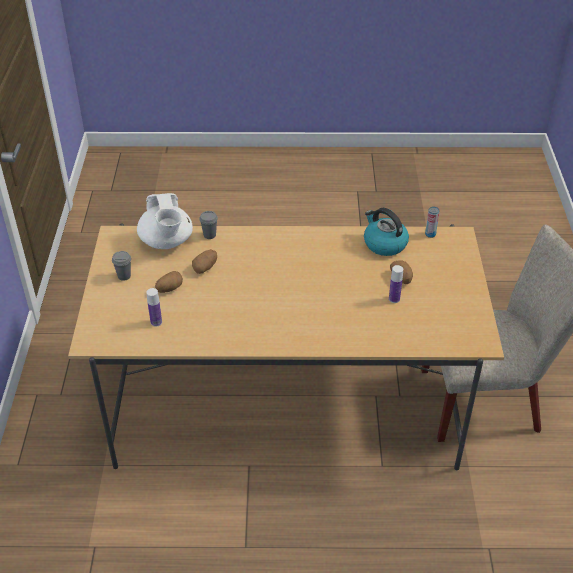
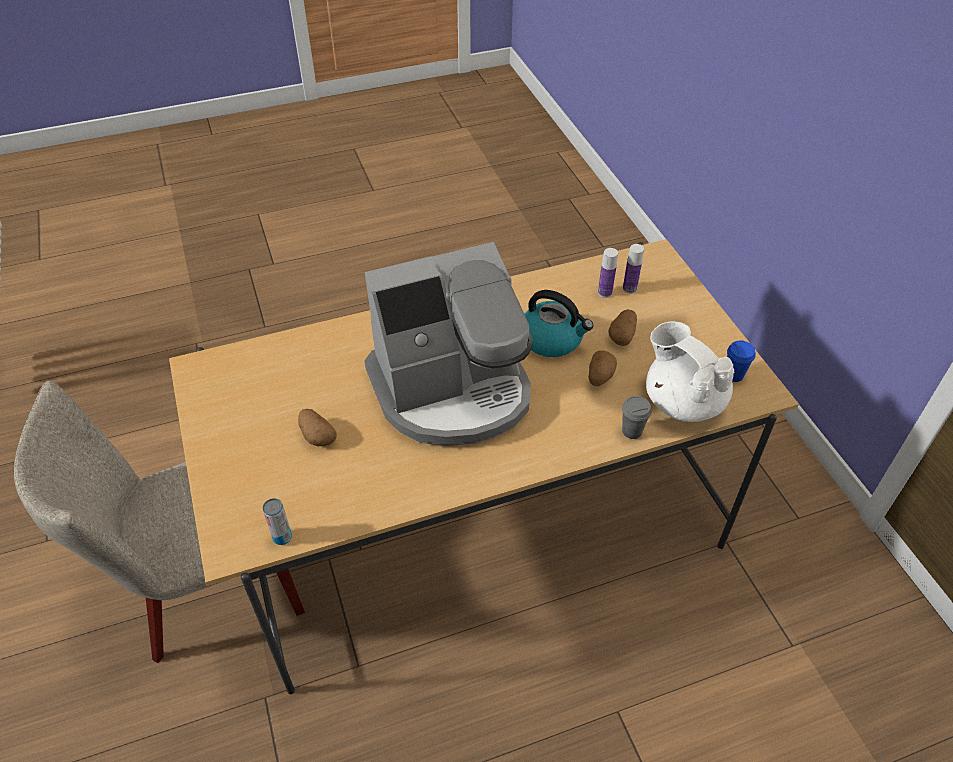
camera: 160 degrees right, 5 degrees up
(122, 248) = (733, 375): none -> blue cup
(124, 276) = (692, 336): grey cup -> none
(305, 283) = (452, 391): none -> coffee machine
(384, 244) = (356, 493): kettle -> kettle (552, 339)
(394, 299) = (321, 399): bottle -> bottle (629, 288)

